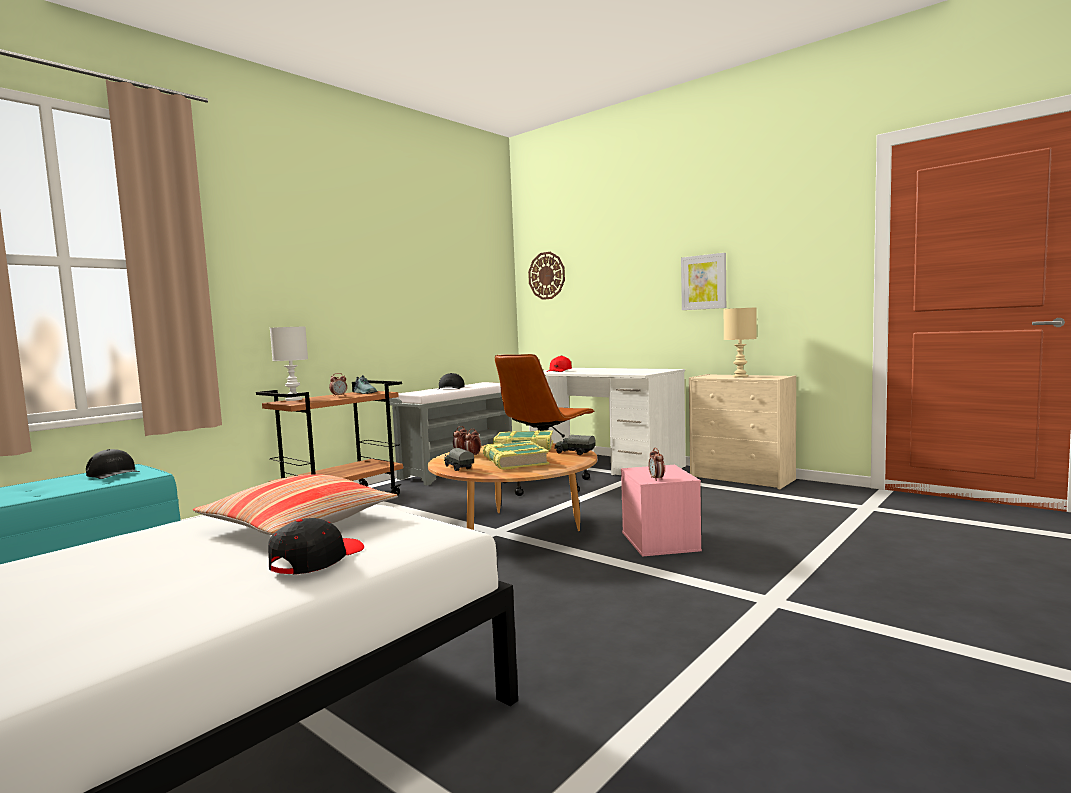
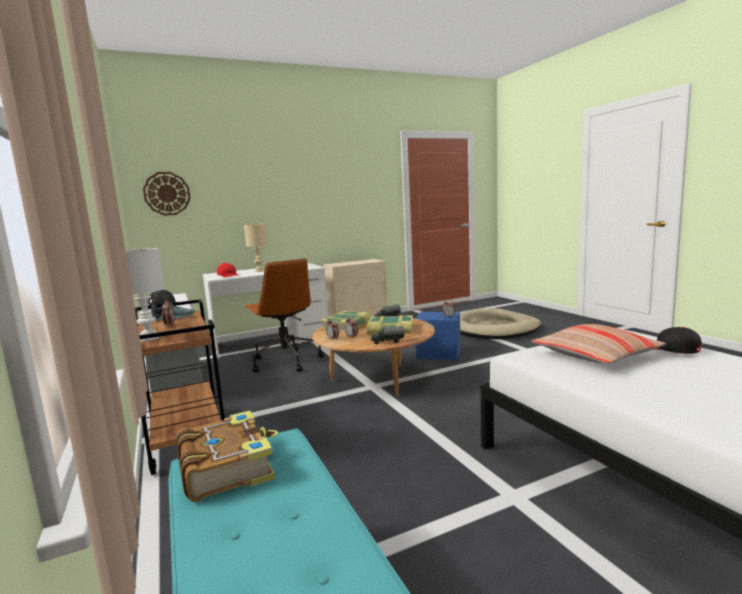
camera: 65 degrees left, 5 degrees up
(114, 473) = (227, 467): black cap -> book
(661, 541) = (439, 353): pink storage box -> blue storage box
(704, 282) = (315, 204): picture -> none
(739, 376) = (354, 262): beige table lamp -> beige table lamp (259, 271)
(875, 557) = (493, 329): none -> beige dog bed

